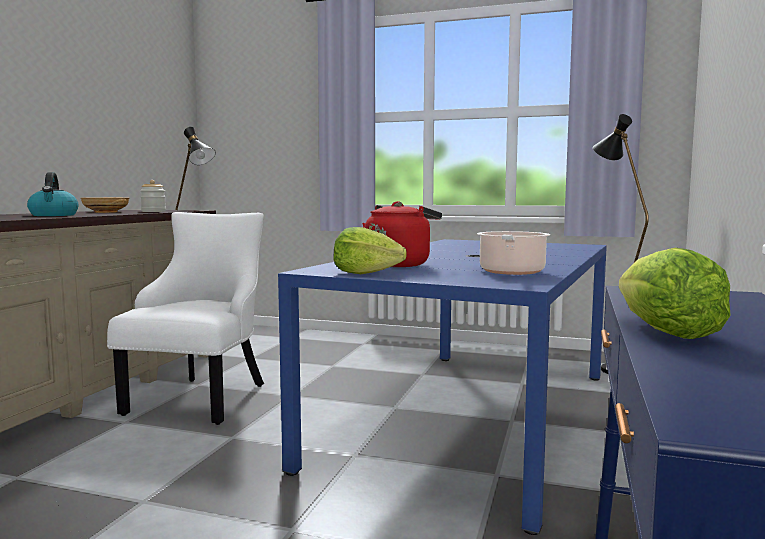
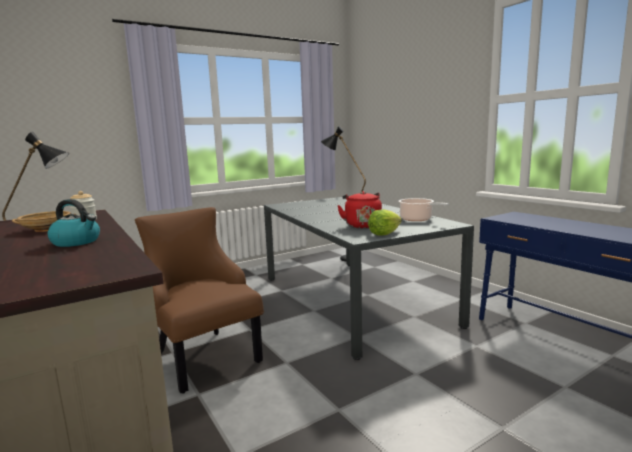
camera: 50 degrees left, 5 degrees up
(199, 401) = (206, 359): white chair -> brown chair
(473, 416) = (352, 299): blue dining table -> grey dining table
(664, 331) = (575, 230): lettuce -> none

